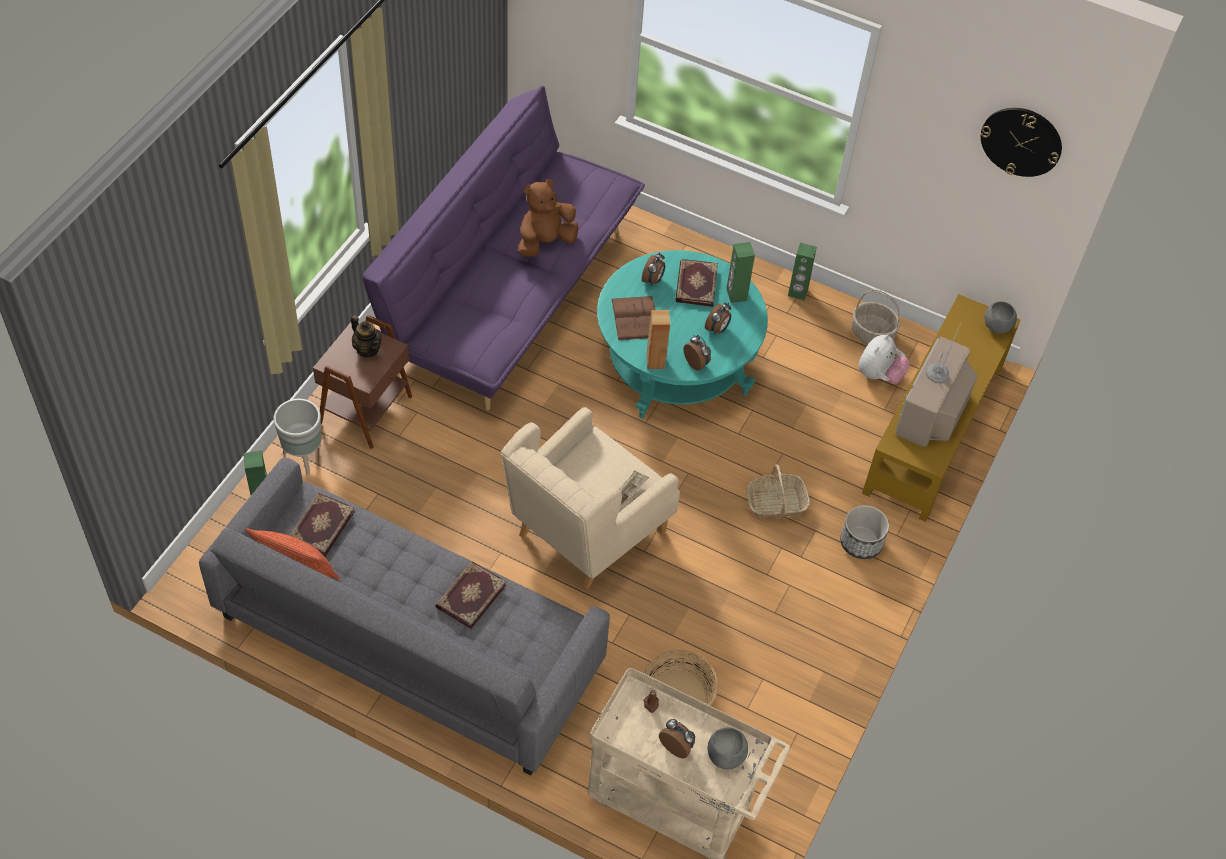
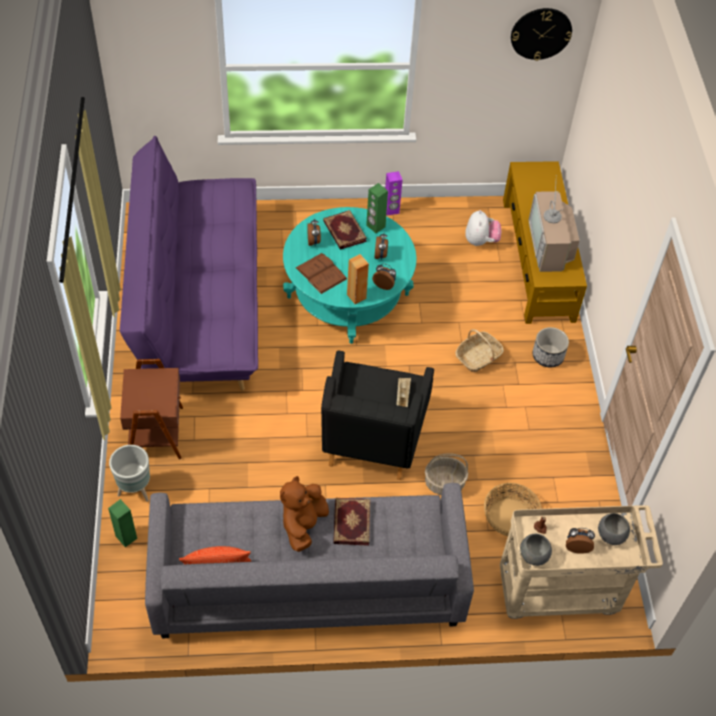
camera: 30 degrees left, 0 degrees up
(320, 525) = (209, 530): book -> none
(367, 349) = (151, 385): teapot -> none
(545, 242) = (218, 249): brown plush toy -> brown plush toy (303, 525)
(585, 534) = (372, 441): beige armchair -> black armchair
(797, 292) = (391, 210): green speaker -> purple speaker
(873, 333) = (457, 215): basket -> basket (444, 483)
(996, 326) = (548, 172): grey bowl -> grey bowl (533, 556)

